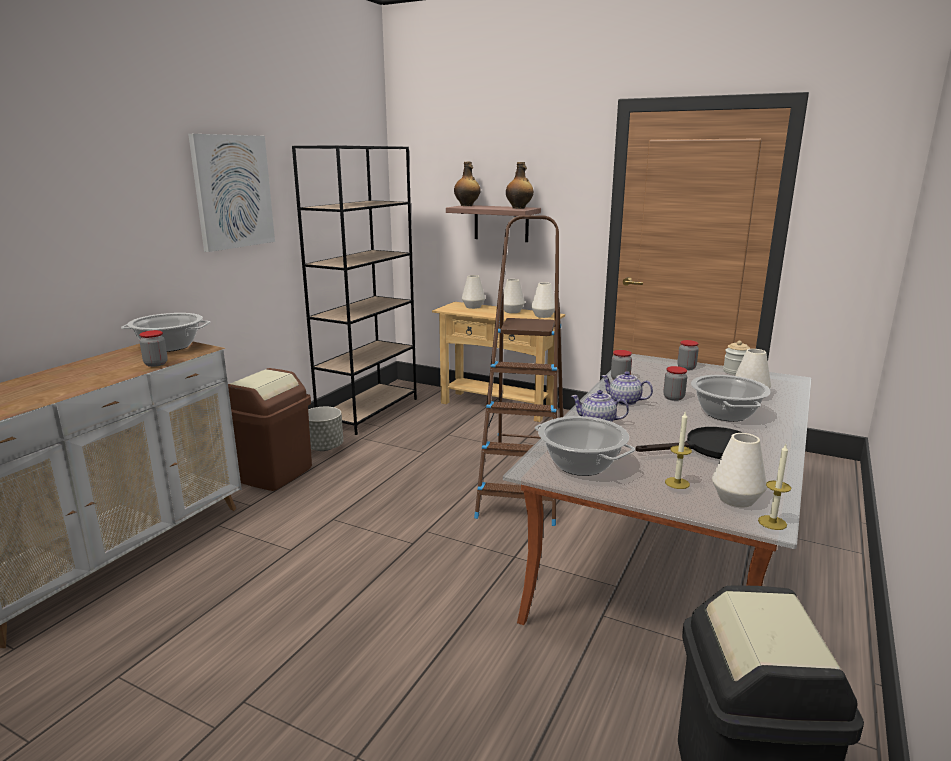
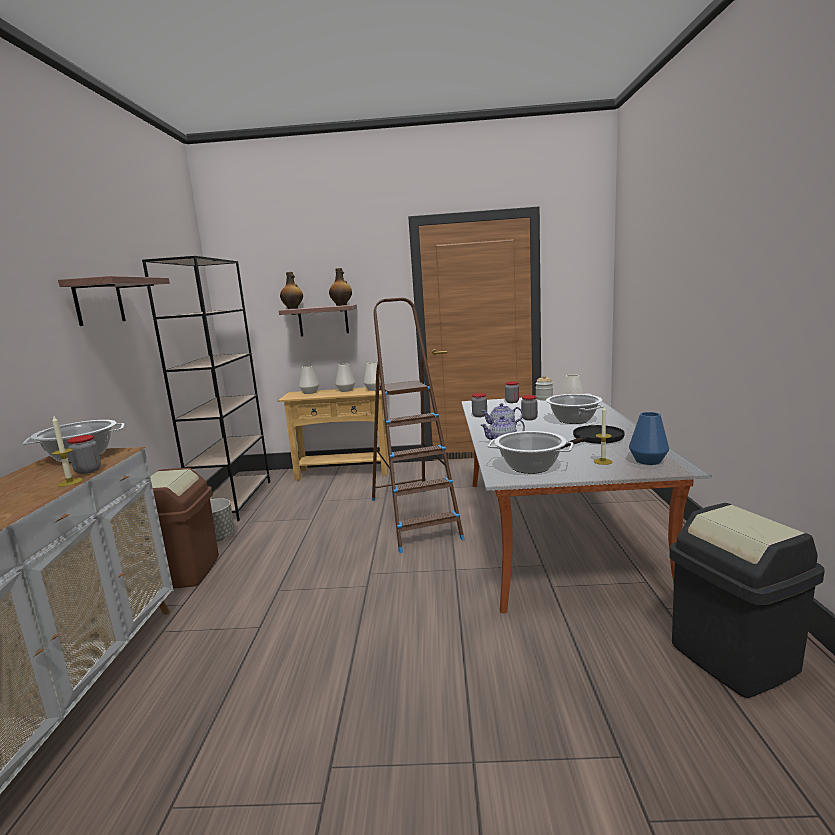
camera: 25 degrees left, 5 degrees down
(232, 192) = (99, 302): picture -> shelf
(736, 499) = (648, 461): white vase -> blue vase
(772, 522) = (684, 467): candle -> candle (70, 482)

